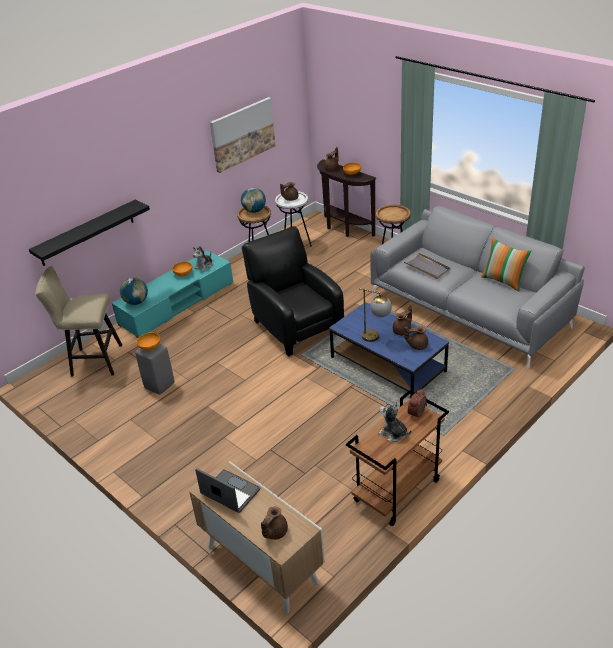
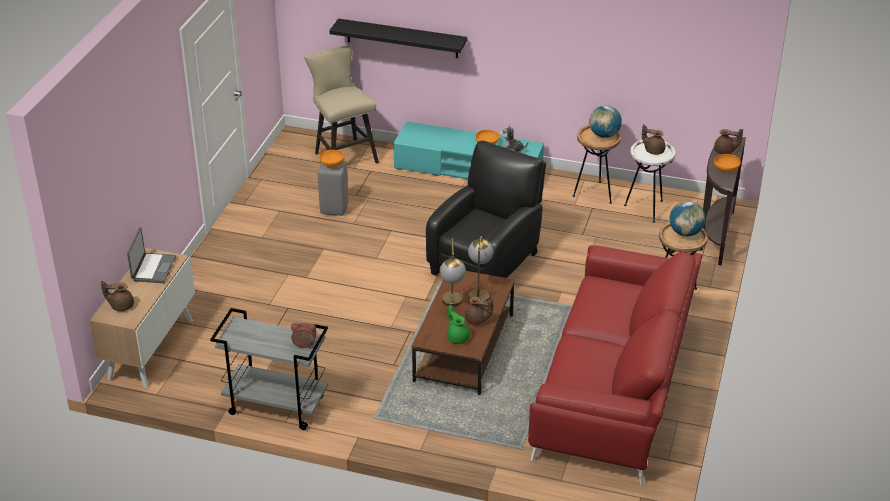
camera: 60 degrees right, 0 degrees up
(136, 302) = (417, 135): globe -> globe (685, 233)
(242, 134) = (636, 43): picture -> none
(370, 321) = (479, 292): none -> table lamp
(388, 365) = (464, 348): blue coffee table -> brown coffee table
(393, 433) = (267, 337): plush toy -> none
(397, 492) = (275, 406): brown cart -> grey cart
(417, 345) = (457, 337): brown teapot -> green teapot
(427, 267) = (600, 300): grey tray -> none
(470, 309) = (615, 386): grey sofa -> red sofa
(503, 281) = (615, 367): pillow -> none

